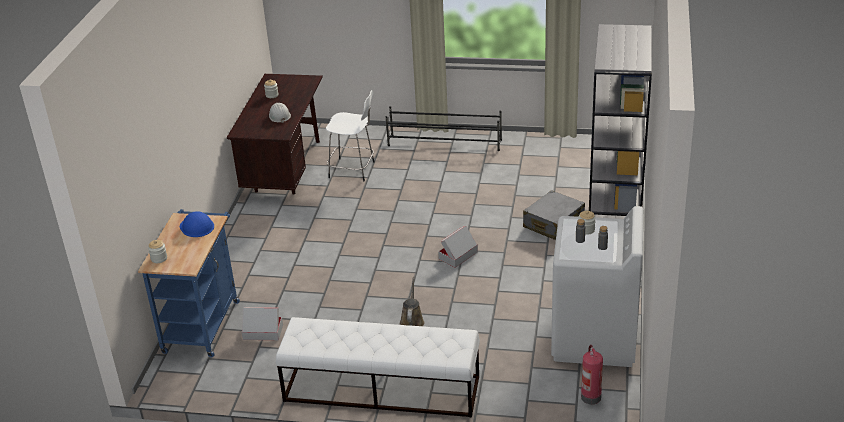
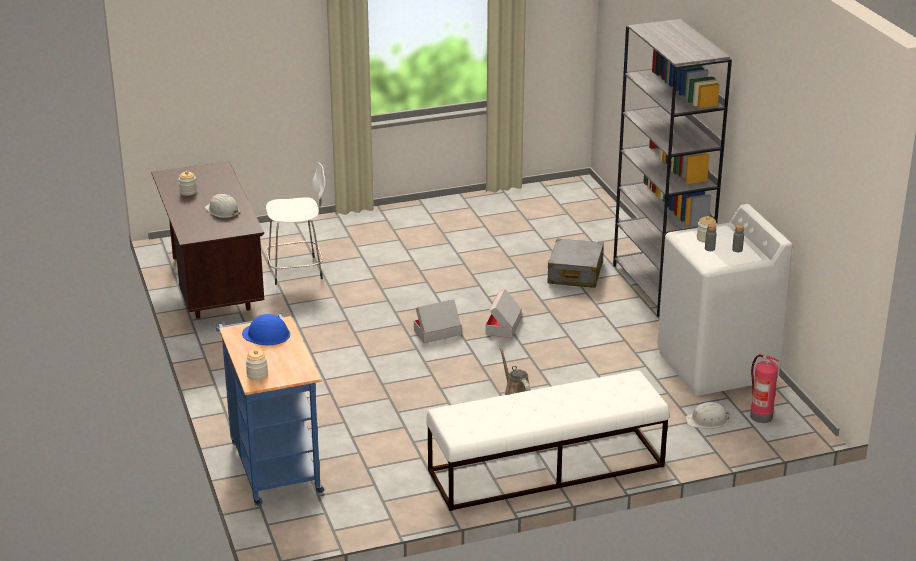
camera: 30 degrees left, 5 degrees down
(263, 332) = (356, 453): cardboard box -> cardboard box (437, 332)
(445, 143) = (379, 222): black shoe rack -> none
(542, 387) = (707, 421): none -> white hard hat

